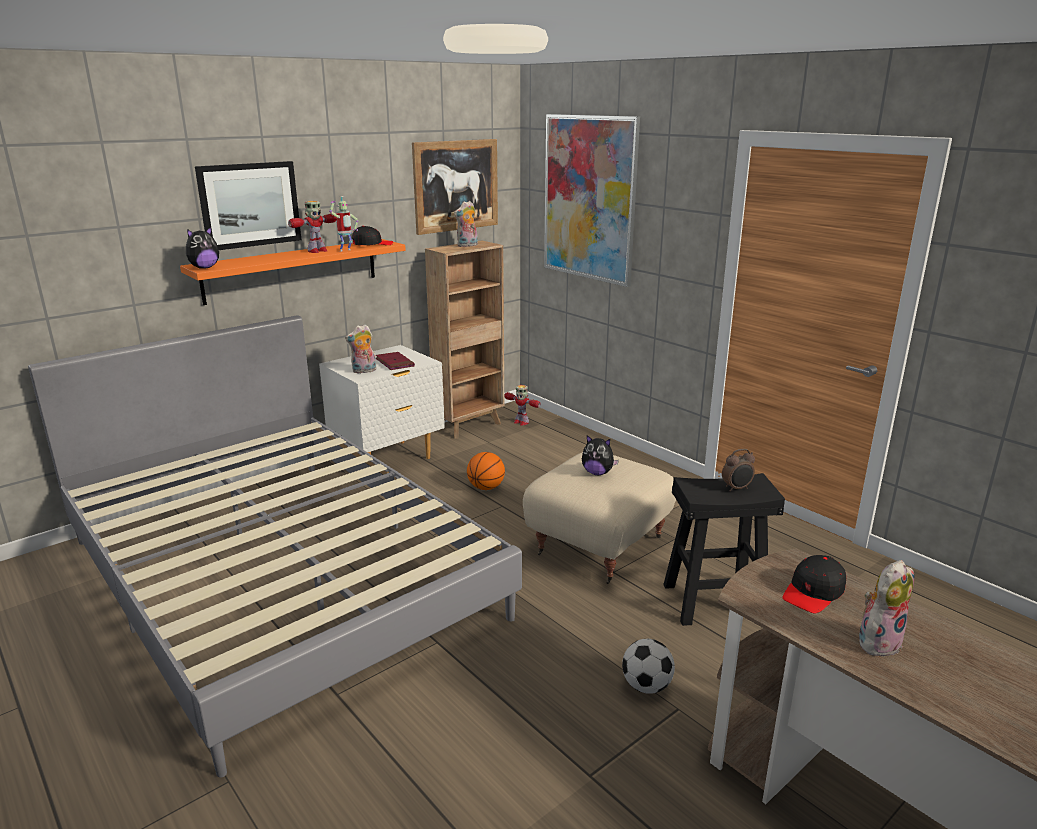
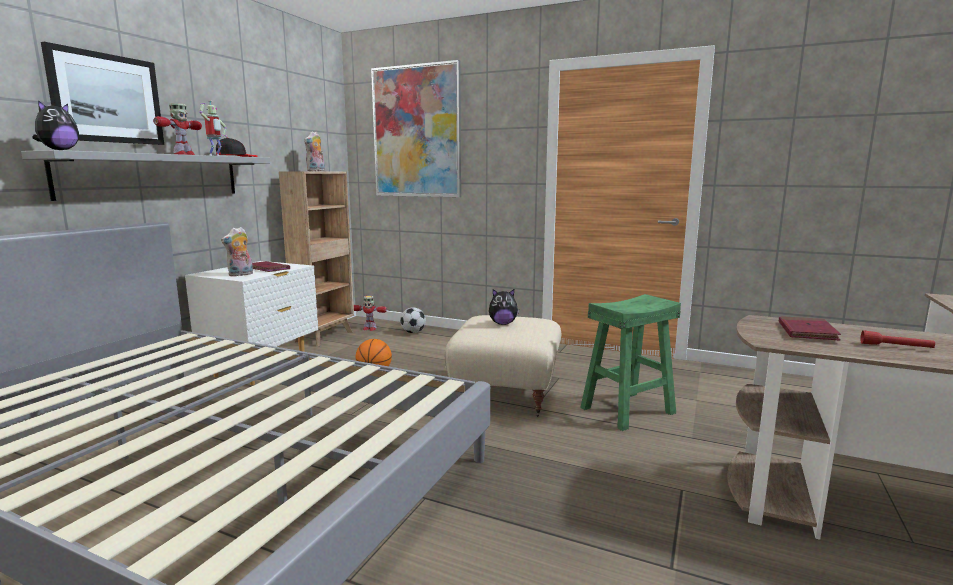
camera: 25 degrees left, 10 degrees down
(292, 270) = (154, 176): orange shelf -> grey shelf
(456, 185) = (299, 121): picture -> none
(647, 686) = (641, 480): football -> football (413, 332)
(714, 601) = (627, 410): black stool -> green stool
(737, 488) = (640, 303): alarm clock -> none
(813, 592) = (807, 332): black cap -> red book
(878, 641) = (896, 347): plush toy -> red flashlight

